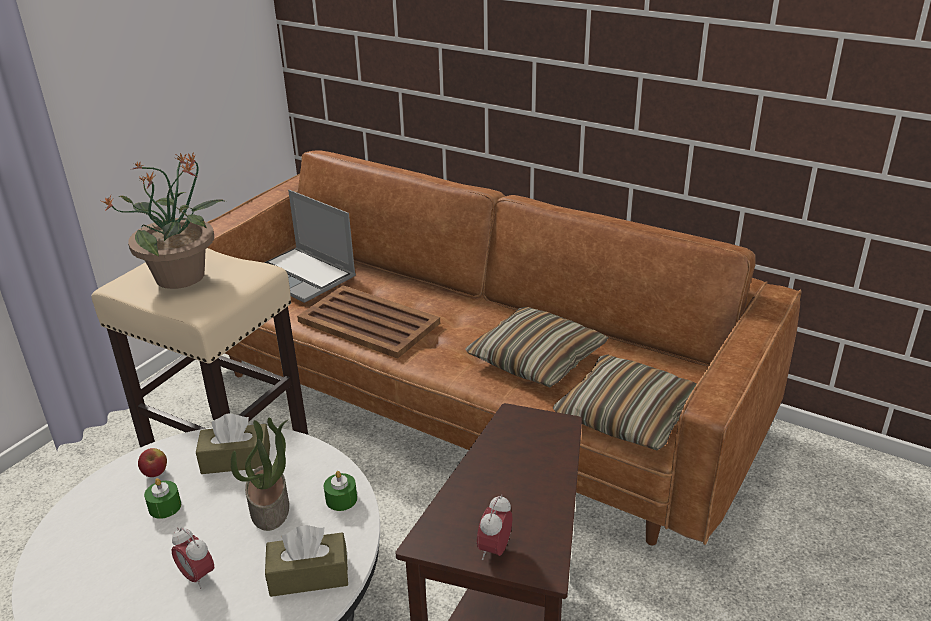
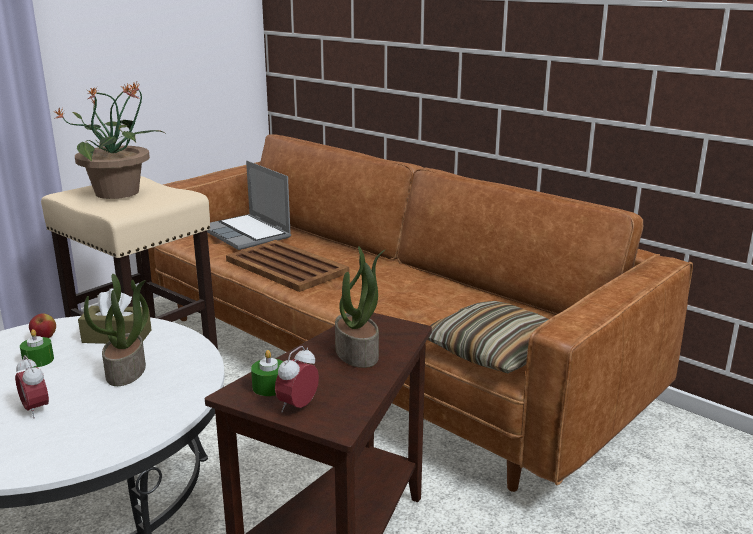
camera: 10 degrees right, 10 degrees down
(309, 575) = (132, 421): brown tissue box -> none
(341, 499) = (192, 373): green candle -> green candle (269, 387)
(524, 467) = (358, 353): none -> potted plant
(536, 359) = (425, 305): pillow -> none

